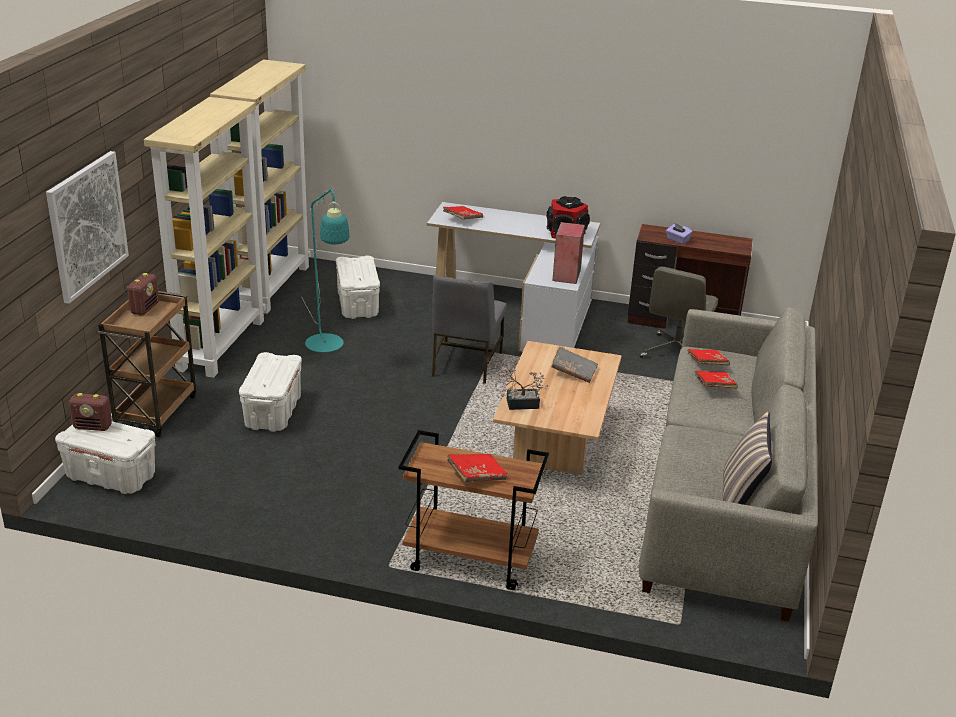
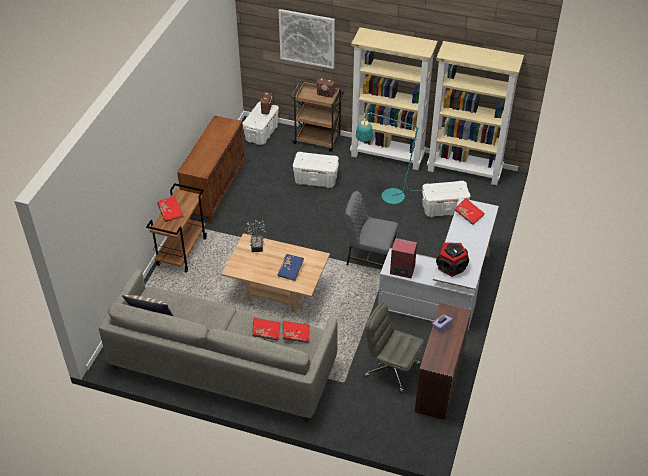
camera: 95 degrees right, 15 degrees up
(291, 528) = (215, 191): none -> brown cabinet
(573, 372) = (291, 270): grey book -> blue book

